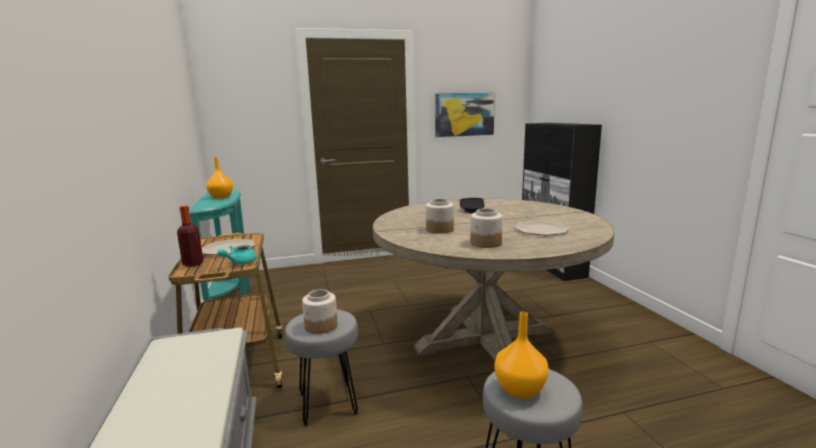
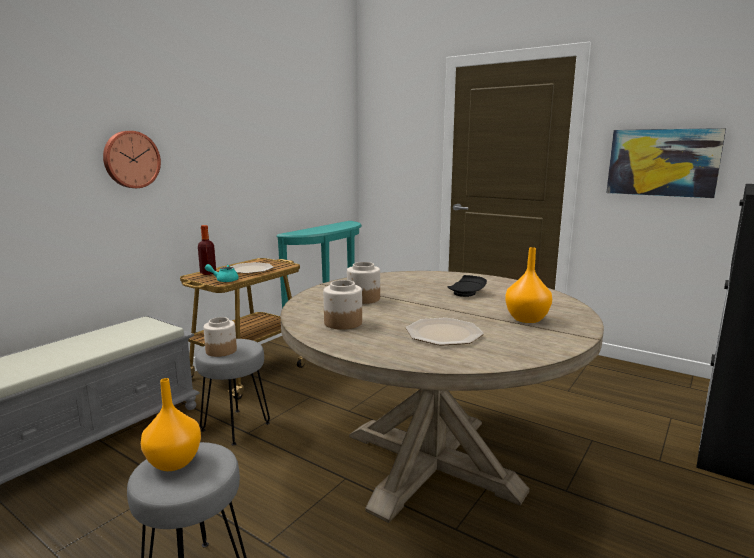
camera: 50 degrees right, 0 degrees up
(99, 126) = (131, 159): none -> wall clock
(221, 197) = (327, 228): orange vase -> orange vase (527, 319)

